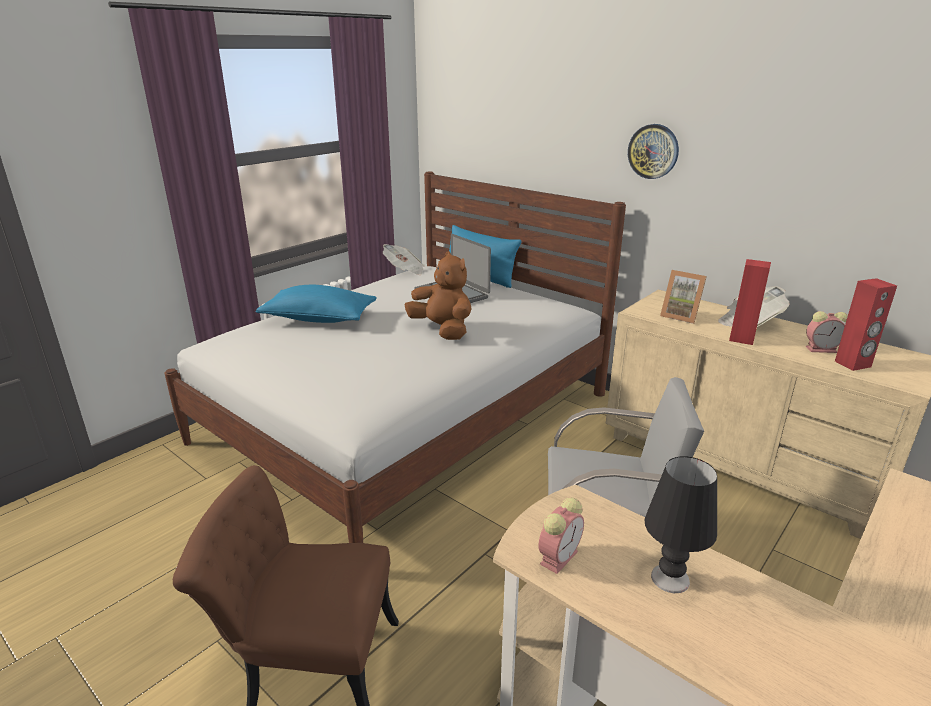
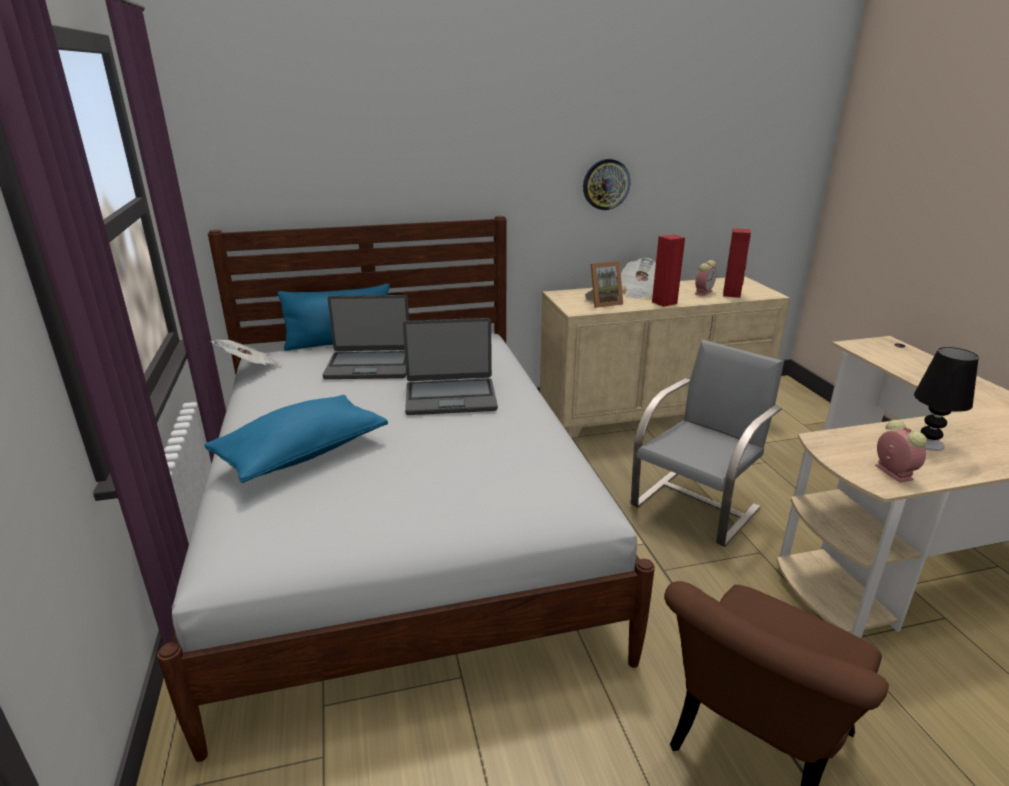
camera: 55 degrees left, 0 degrees up
(442, 330) = (450, 397): brown plush toy -> laptop
(653, 151) = (518, 161): wall clock -> wall clock (606, 184)

